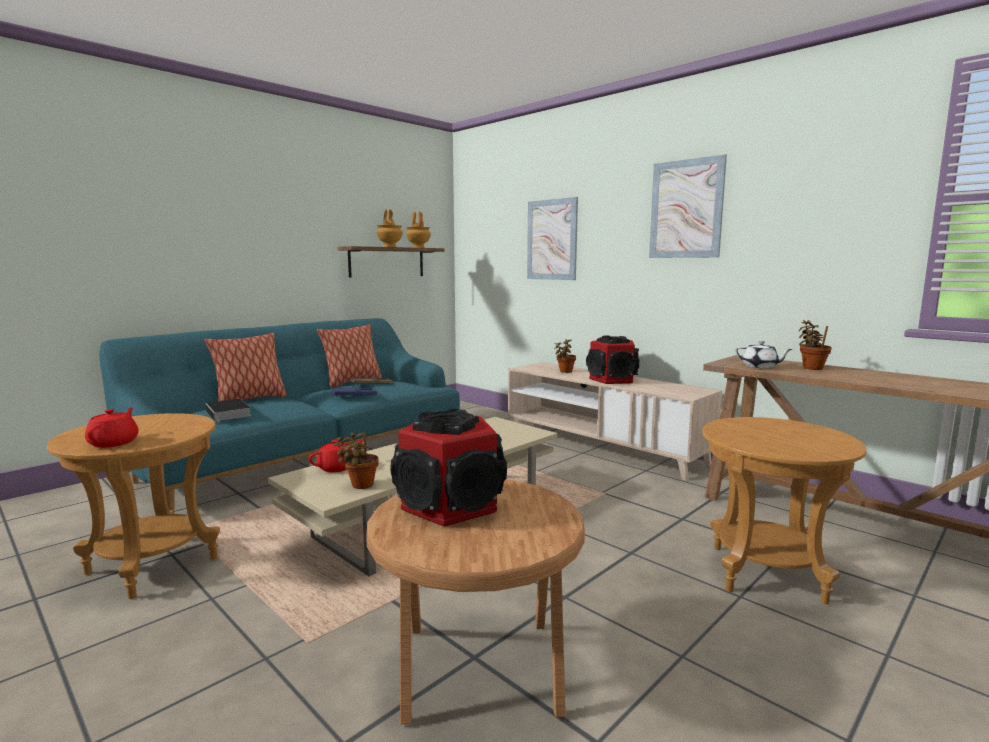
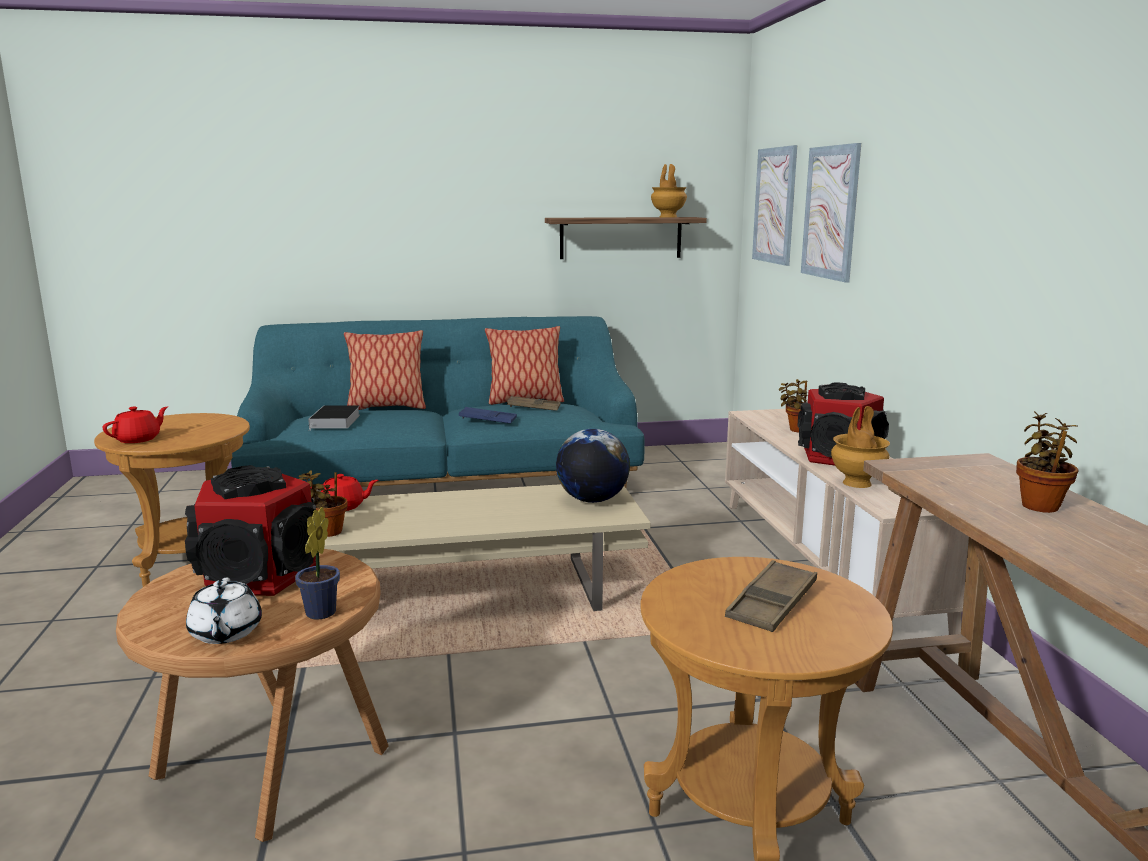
camera: 35 degrees right, 5 degrees up
(390, 247) = (618, 217): brown vase -> brown vase (857, 483)
(501, 429) = (592, 500): none -> globe
(553, 512) = (319, 615): none -> potted plant
(686, 209) = (980, 173): picture -> picture (774, 205)
(760, 366) = (945, 484): white teapot -> white teapot (225, 633)
(780, 434) = (772, 603): none -> brown tray

